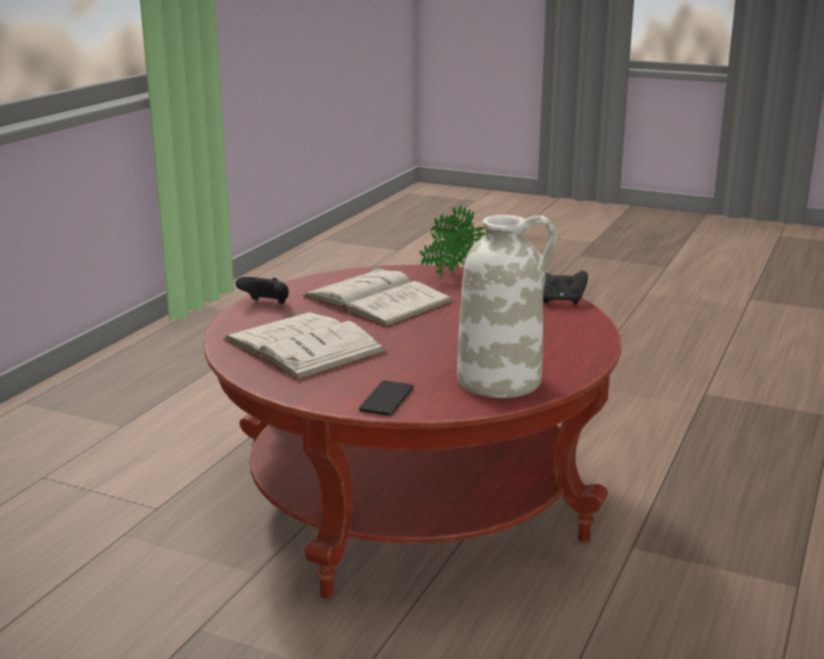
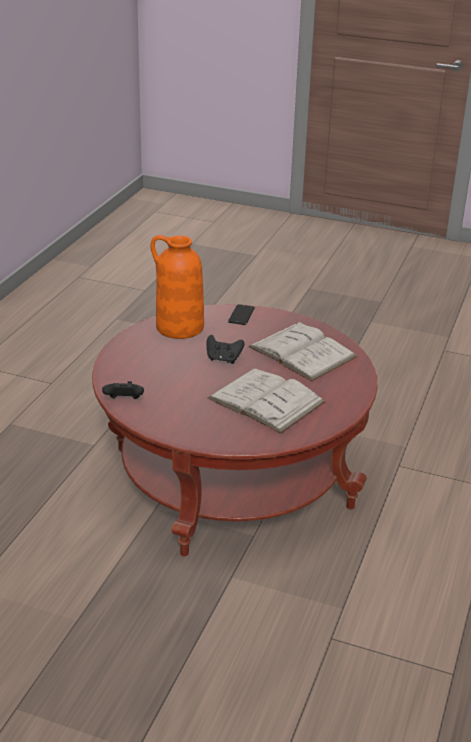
camera: 175 degrees right, 10 degrees up
(266, 304) = (348, 393): black game controller -> black game controller (223, 359)
(449, 275) = (211, 435): potted plant -> none
(500, 380) = (179, 327): white vase -> orange vase

